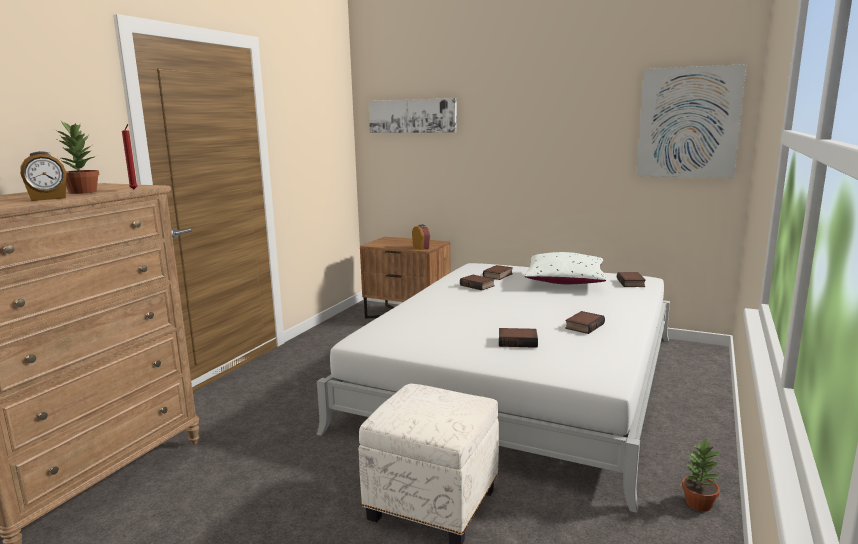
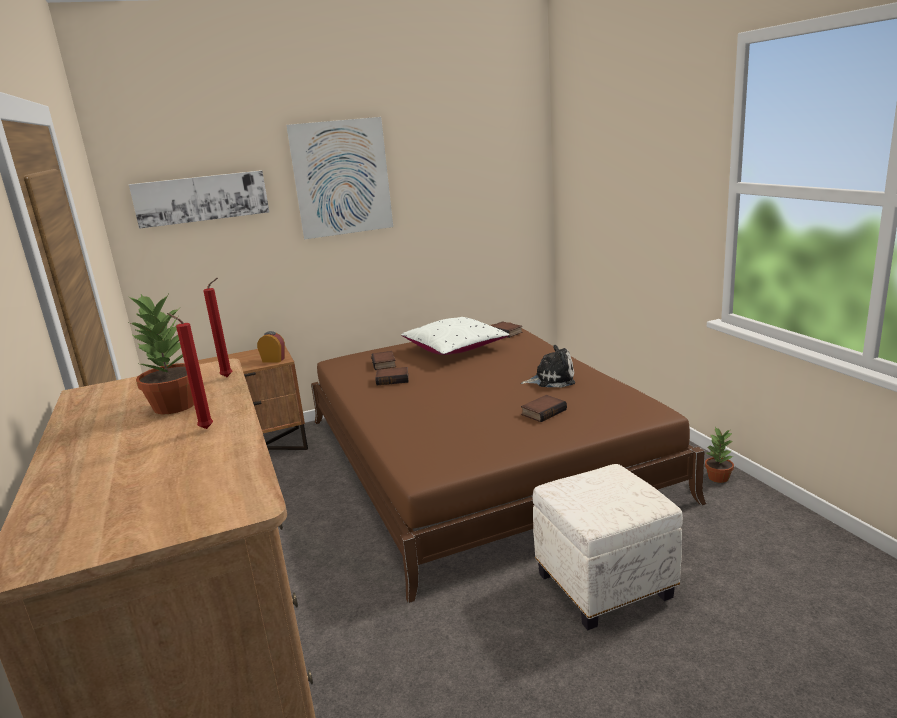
camera: 45 degrees left, 5 degrees up
(48, 198) = (204, 429): alarm clock -> red candle
(520, 380) = (478, 457): white bed -> brown bed
(583, 326) = (552, 379): book -> plush toy
(688, 123) = (503, 175): picture -> picture (342, 178)

